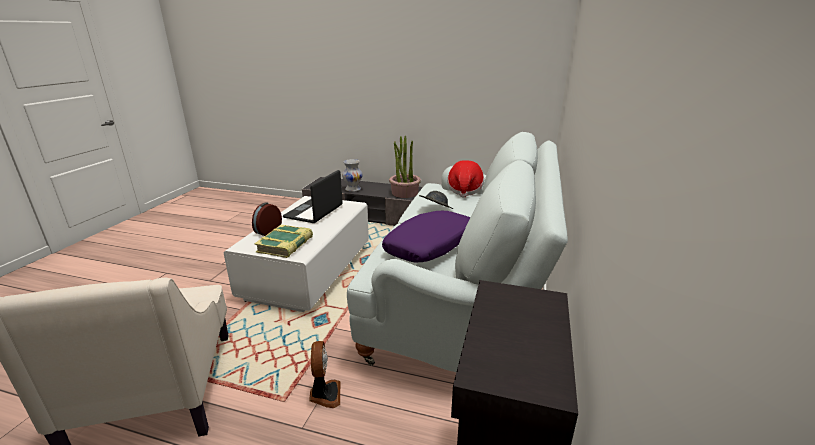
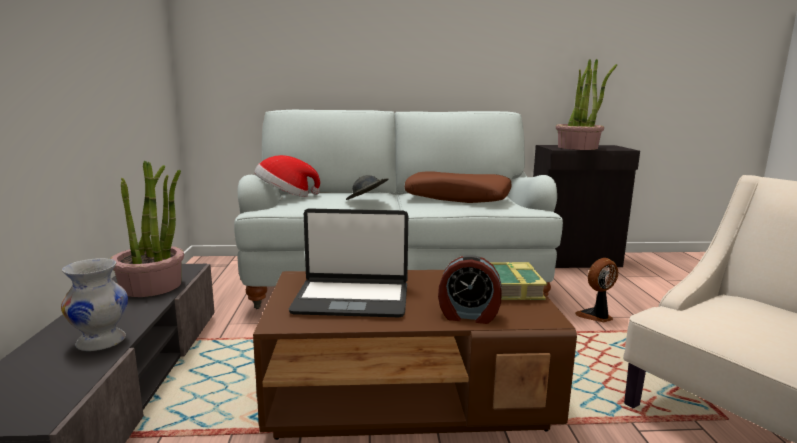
camera: 110 degrees left, 10 degrees down
(309, 272) = (409, 393): white coffee table -> brown coffee table
(431, 246) = (457, 197): purple pillow -> brown pillow
(511, 319) = (578, 147): none -> potted plant

